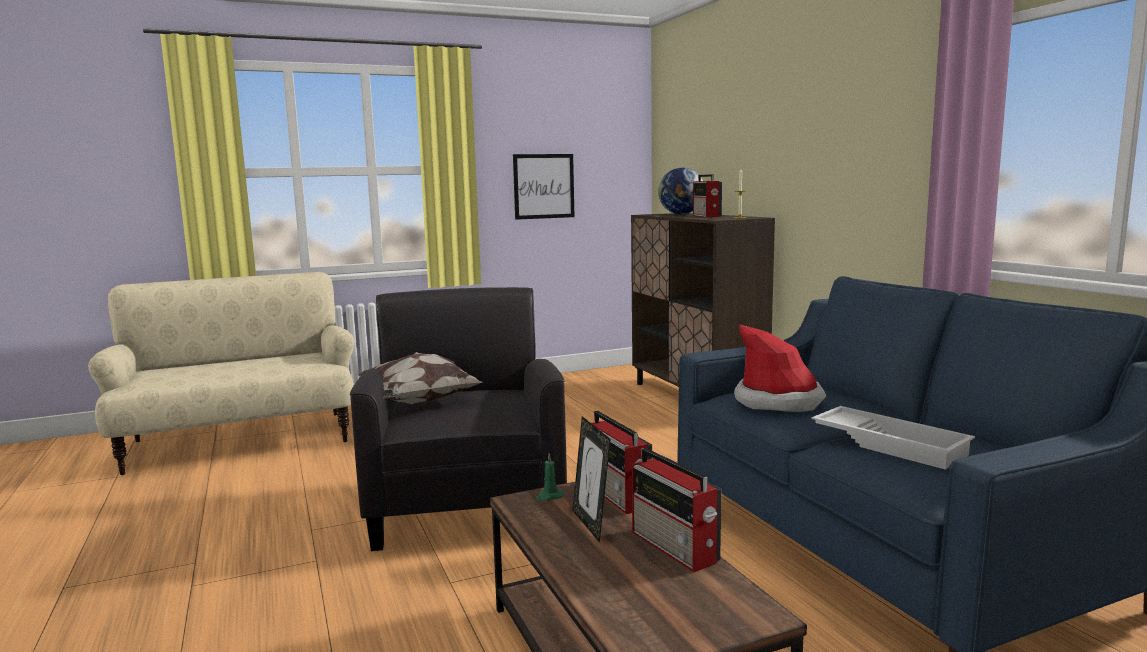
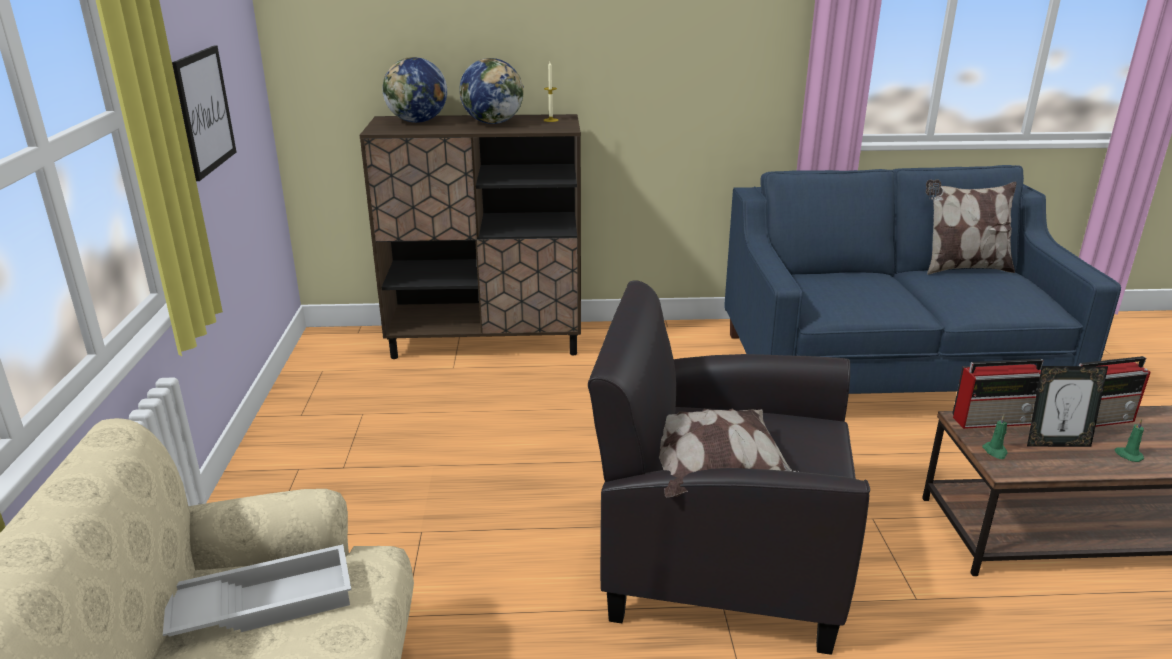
camera: 70 degrees left, 15 degrees up
(594, 562) = (1128, 455): none -> green candle
(706, 216) = (493, 123): radio -> globe
(778, 401) = (855, 297): hat -> none
(891, 444) = (977, 293): white tray -> white tray (264, 602)
(986, 440) = (962, 268): none -> pillow

